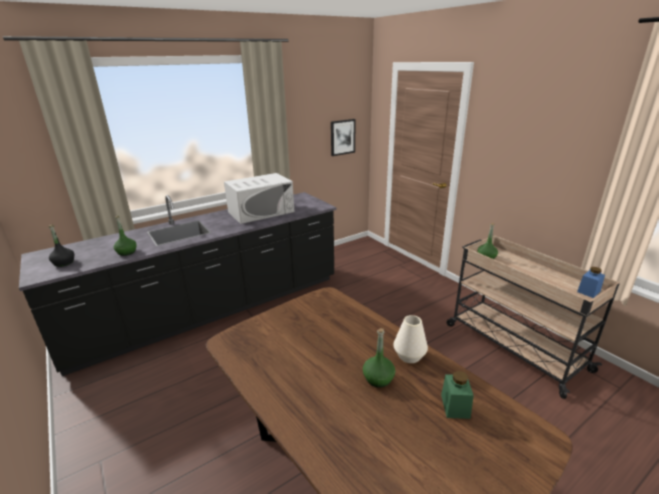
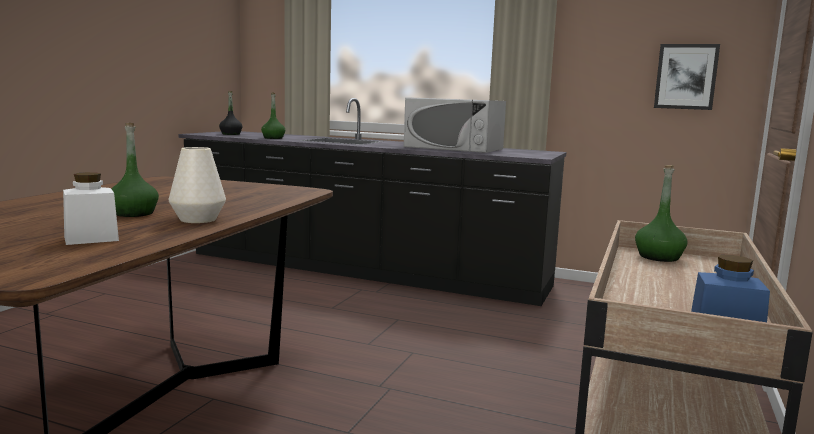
camera: 55 degrees right, 15 degrees down
(455, 406) = (91, 238): green jar -> white jar

